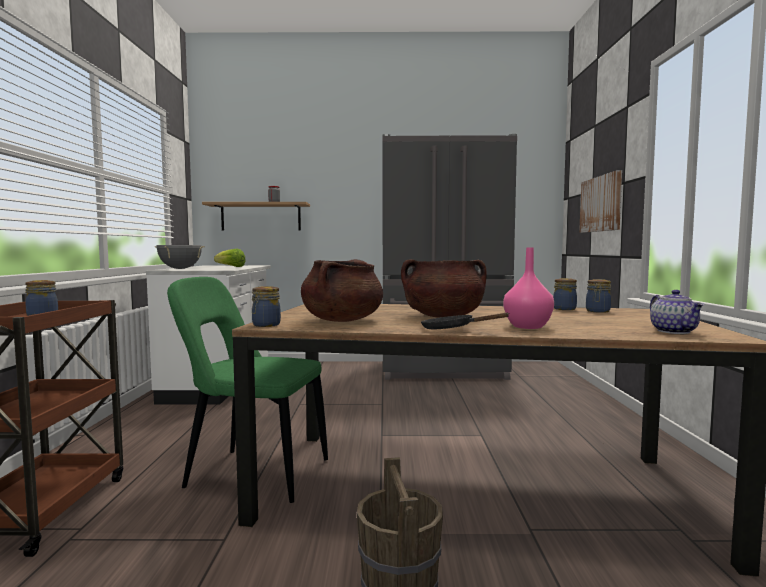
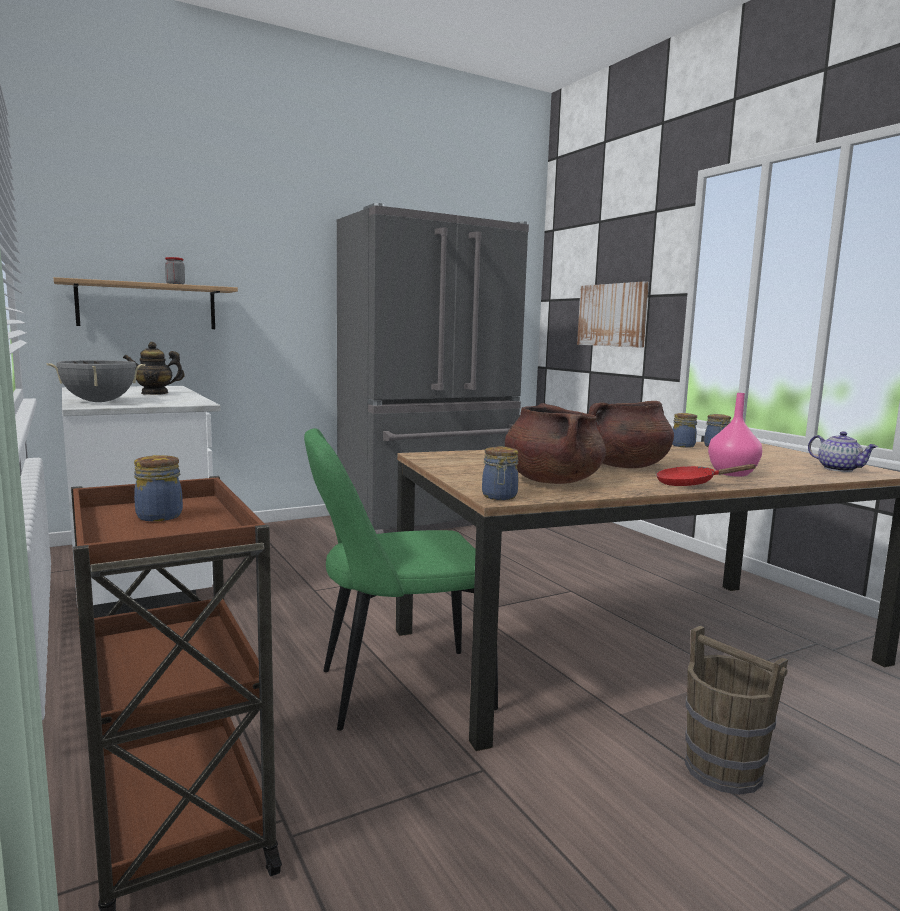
camera: 30 degrees left, 5 degrees up
(231, 267) = (155, 393): lettuce -> teapot
(452, 329) = (691, 484): black frying pan -> red frying pan

